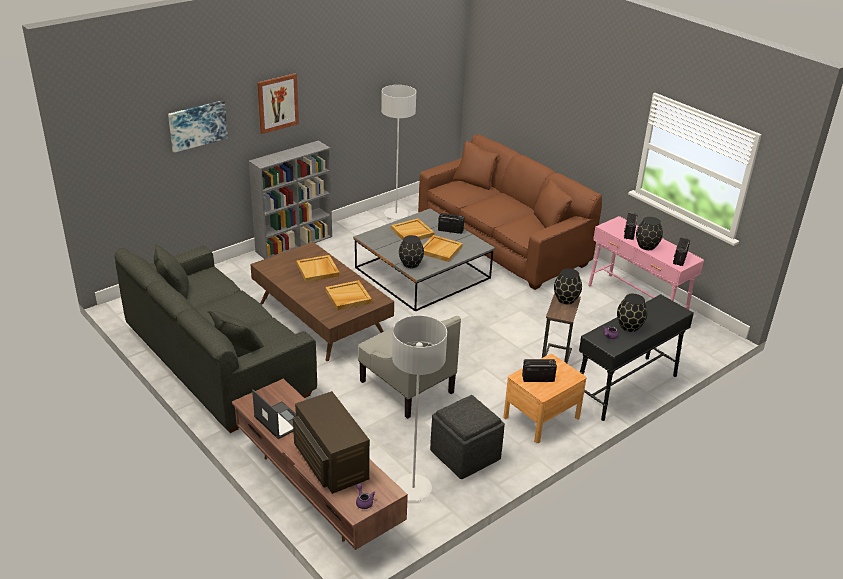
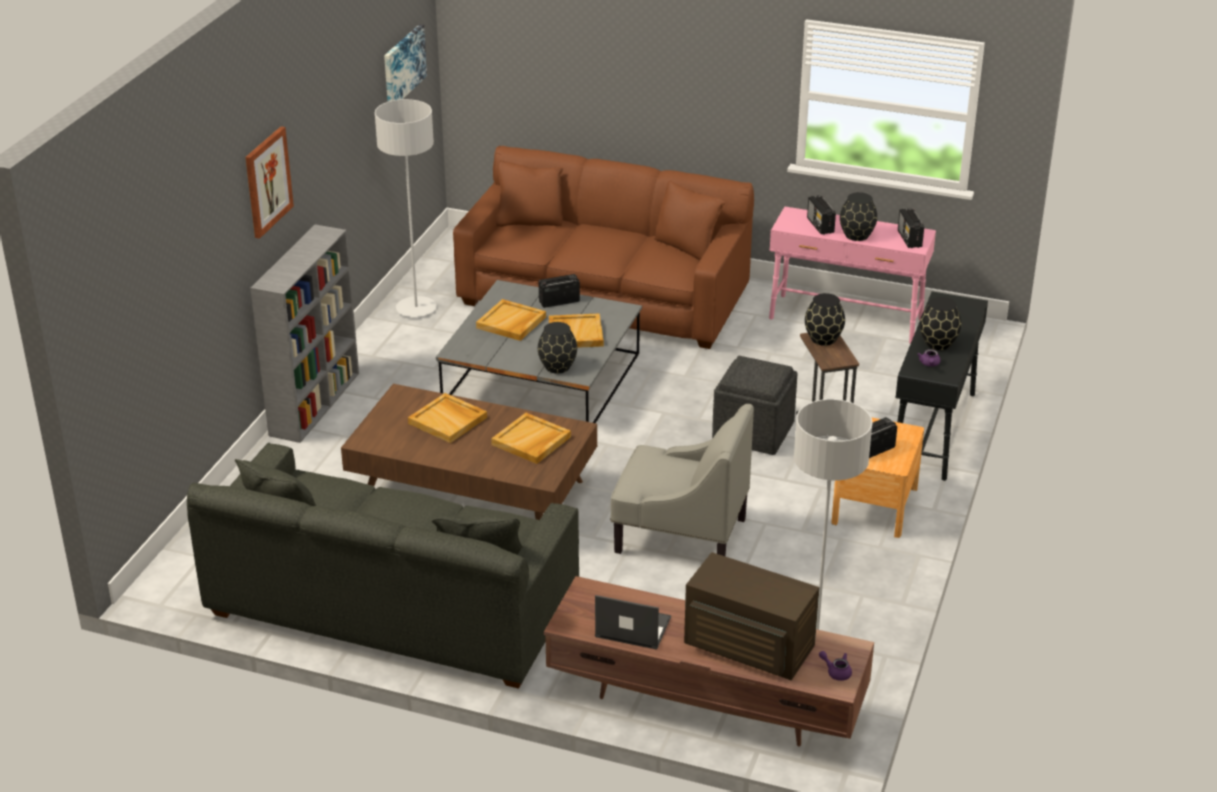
camera: 30 degrees left, 0 degrees up
(197, 125) = (192, 252): picture -> picture (403, 65)
(465, 455) = (834, 587): grey ottoman -> grey ottoman (753, 432)

